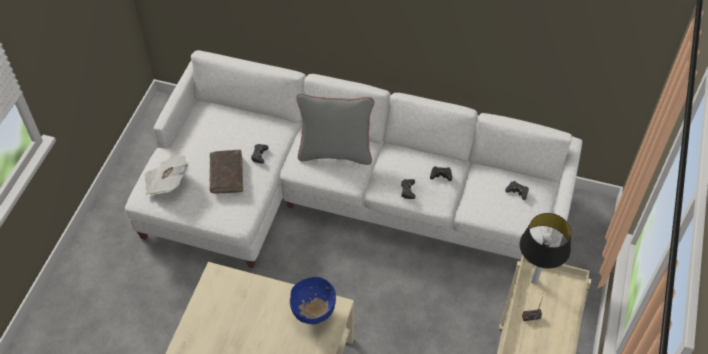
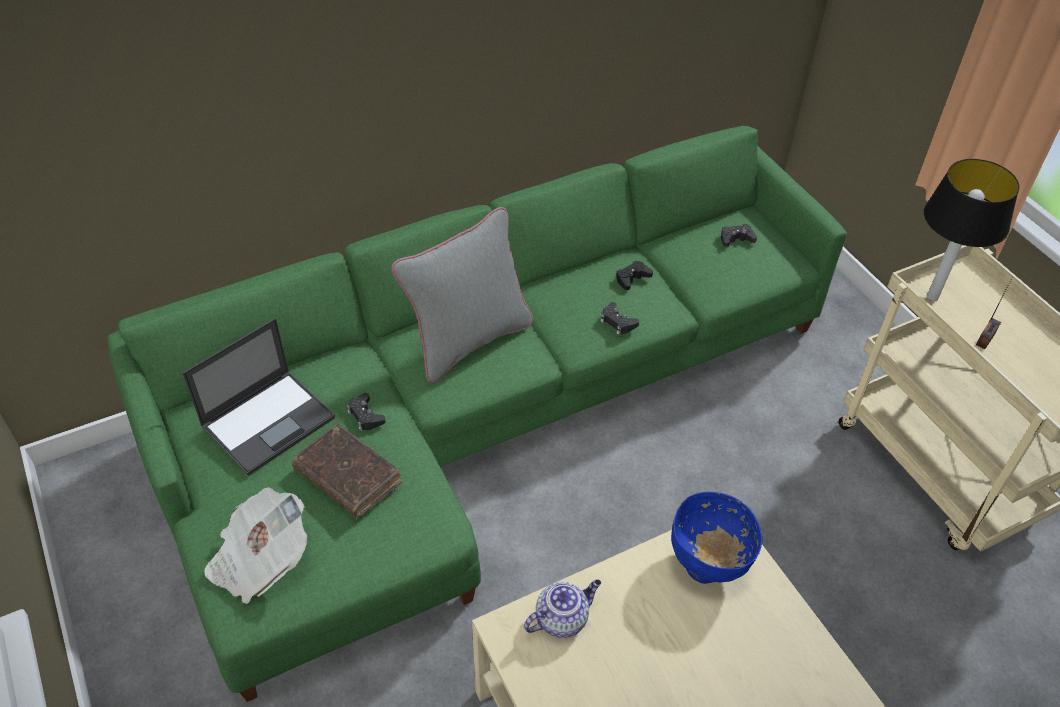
camera: 45 degrees left, 5 degrees down
(223, 131) = (269, 421): none -> laptop
(238, 287) = (562, 618): none -> teapot
(337, 194) = (475, 417): white sofa -> green sofa

